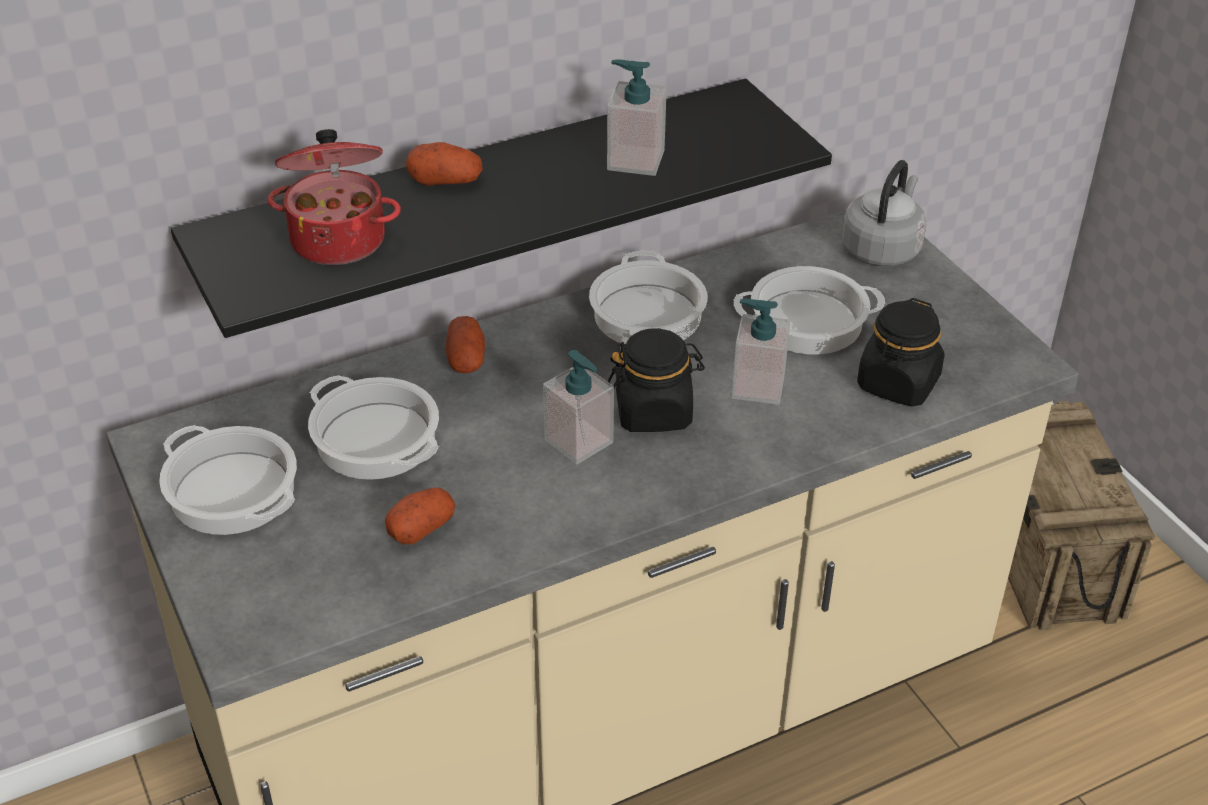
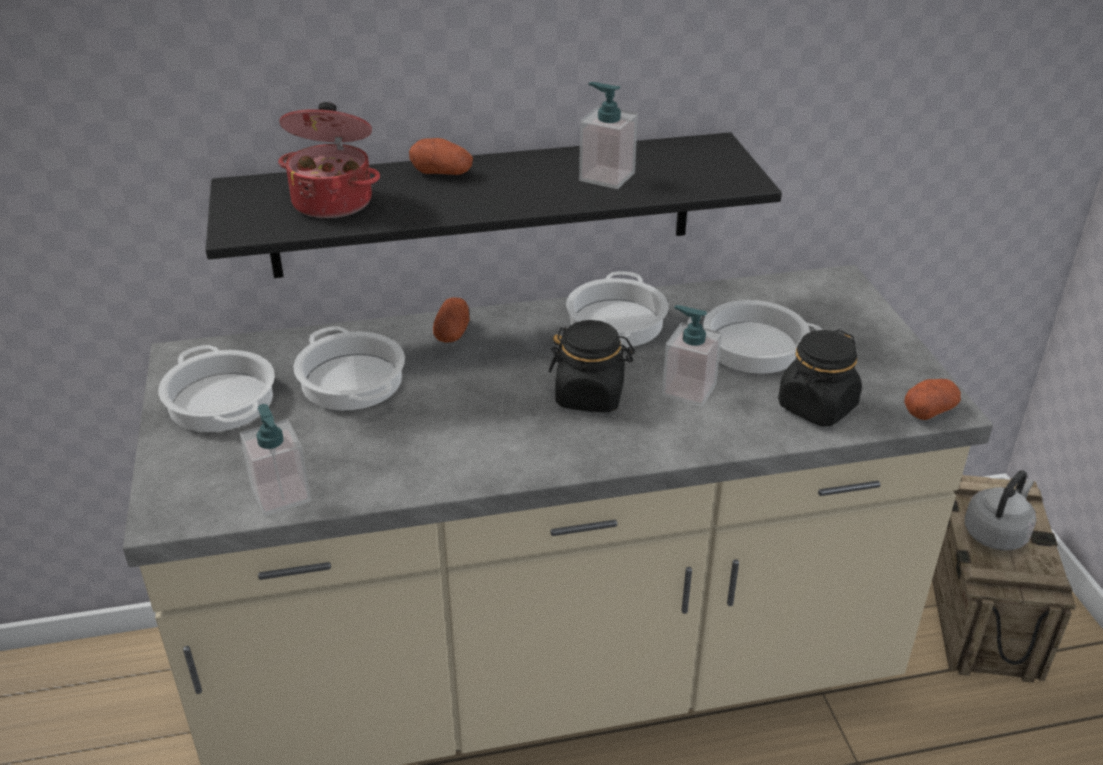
camera: 15 degrees right, 5 degrees down
(421, 528) = (355, 453): potato -> potato (929, 411)
(579, 441) = (516, 408): soap dispenser -> soap dispenser (281, 495)
(882, 248) = (841, 300): grey kettle -> grey kettle (996, 533)

